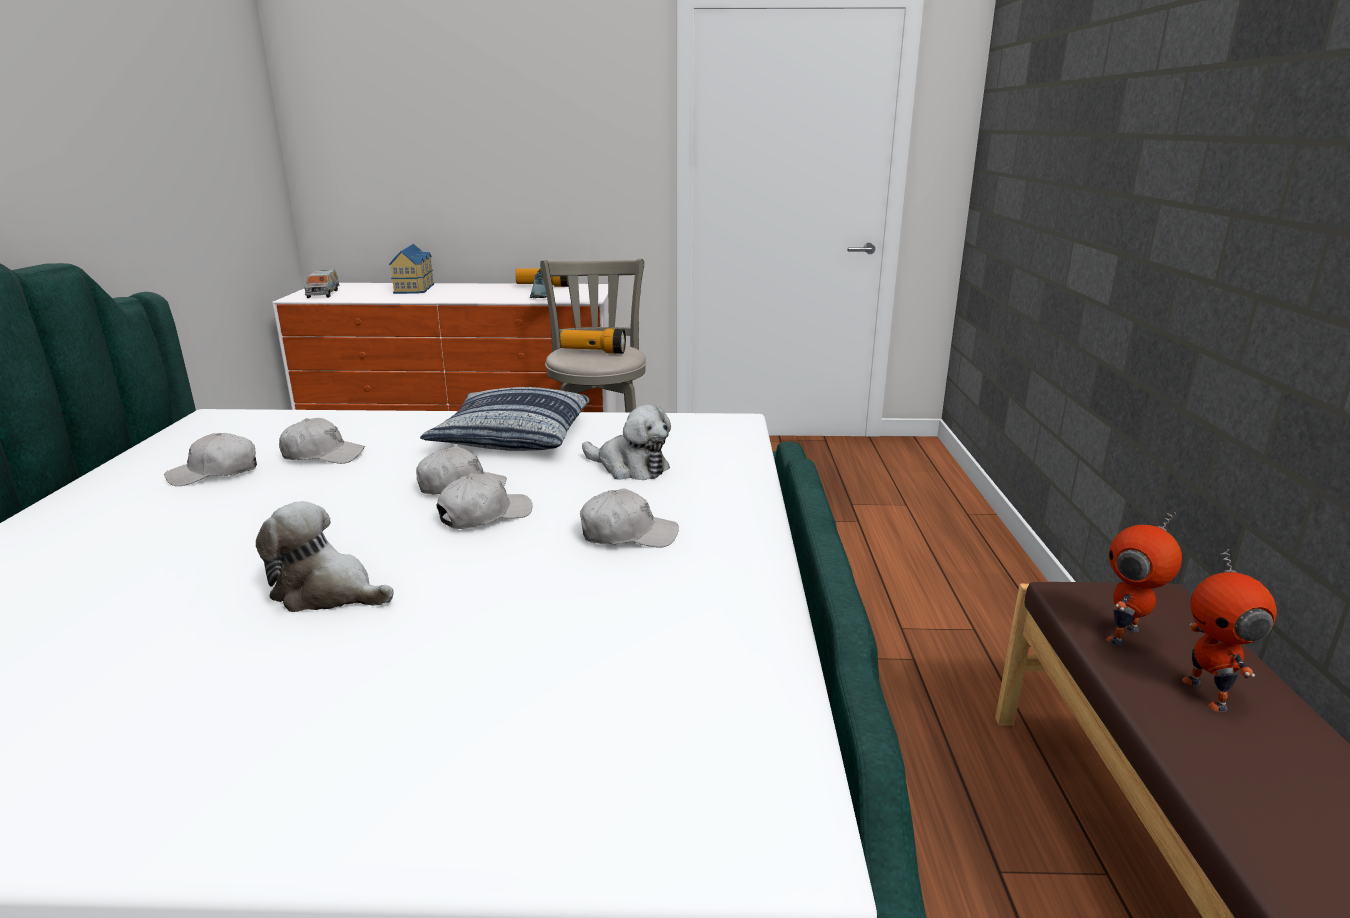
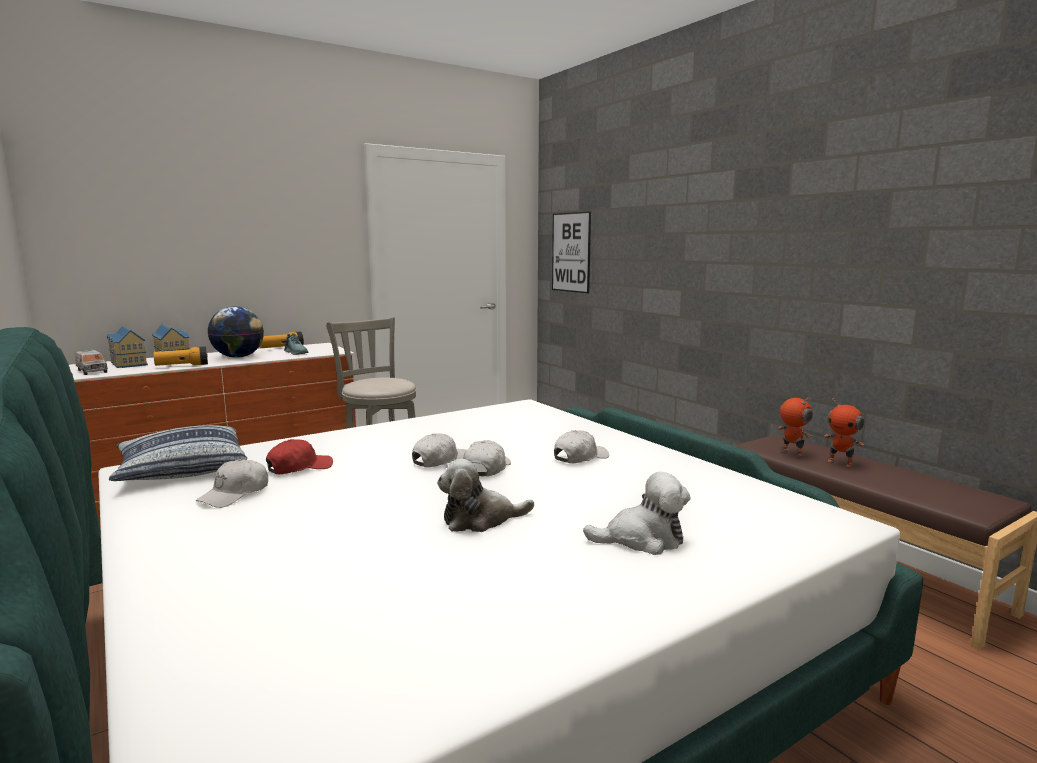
camera: 35 degrees left, 10 degrees down
(323, 455) = (299, 468): white cap -> red cap
(369, 288) = (127, 363): none -> toy house
(475, 293) = (238, 357): none -> globe
(512, 436) = (412, 434): pillow -> pillow (181, 468)
(593, 352) = (380, 382): flashlight -> flashlight (182, 366)
(630, 467) = (516, 433): plush toy -> plush toy (642, 540)
(1004, 164) = (571, 252): none -> picture
(1125, 636) = (791, 454): toy robot -> toy robot turned 135 degrees clockwise

